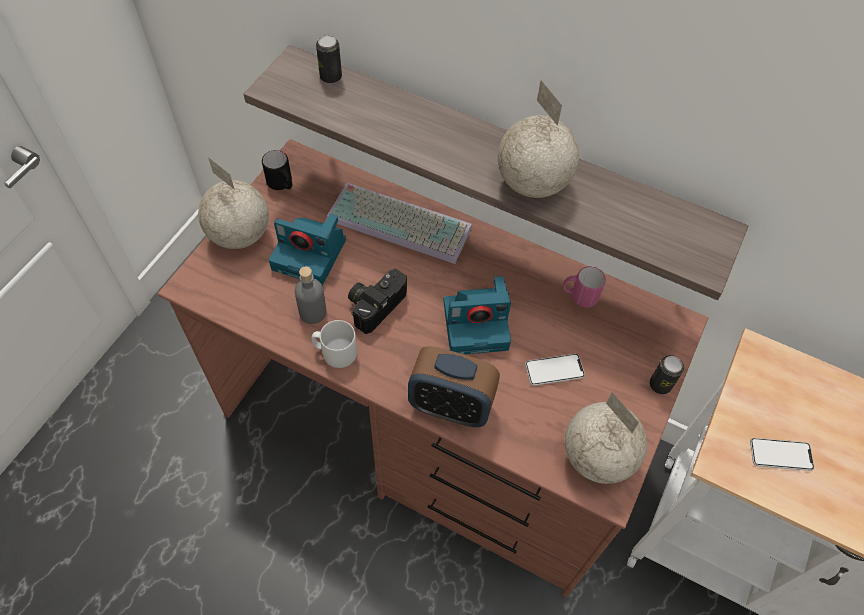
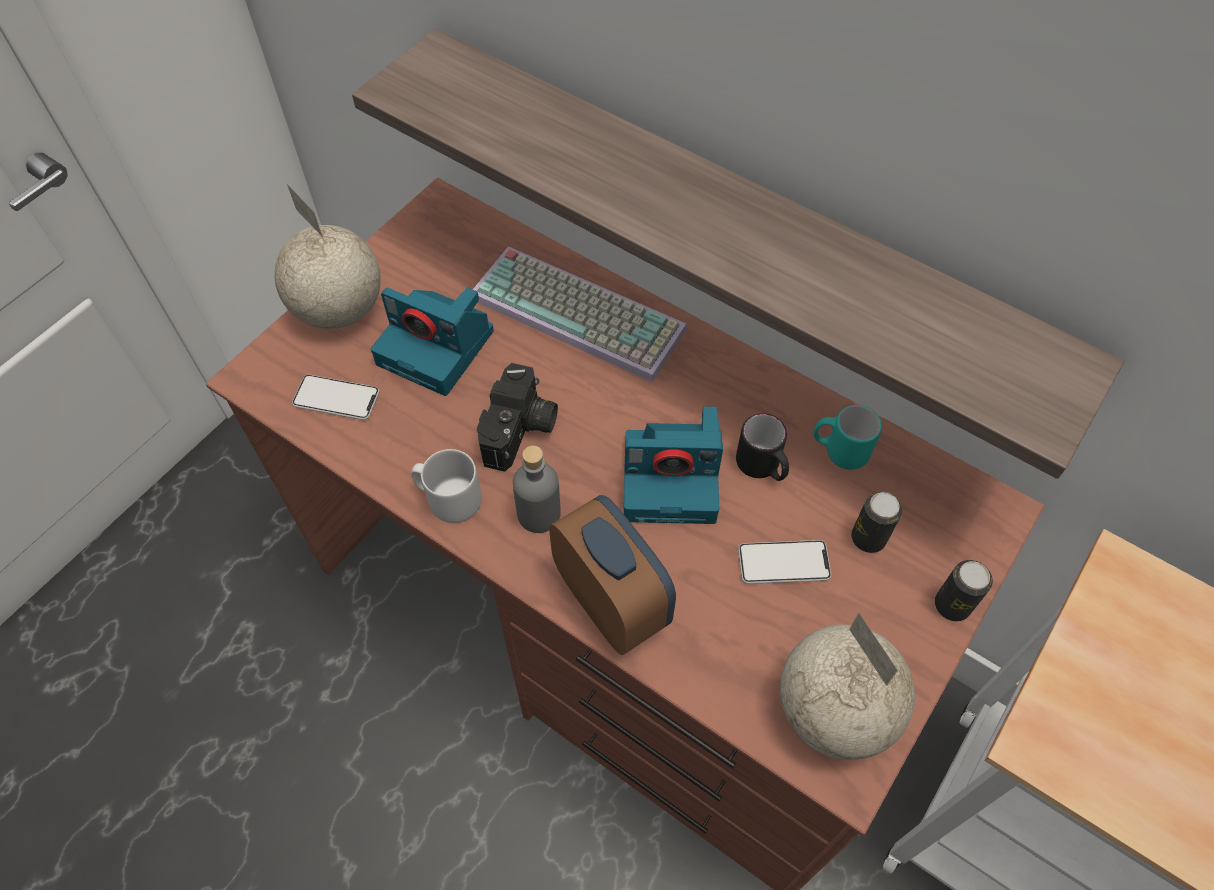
camera: 10 degrees right, 0 degrees up
(282, 184) = (414, 242): black mug -> black mug (762, 467)
(313, 312) = (426, 434): grey bottle -> grey bottle (539, 514)
(330, 77) = (486, 79): can -> can (868, 538)
(375, 304) = (521, 431): camera -> camera turned 150 degrees clockwise
(450, 406) = (611, 601): alarm clock -> alarm clock turned 150 degrees counterclockwise
(532, 184) = (772, 264): globe -> none
(579, 296) = (839, 451): pink mug -> turquoise mug
(780, 454) = (1142, 745): phone -> phone (336, 398)

